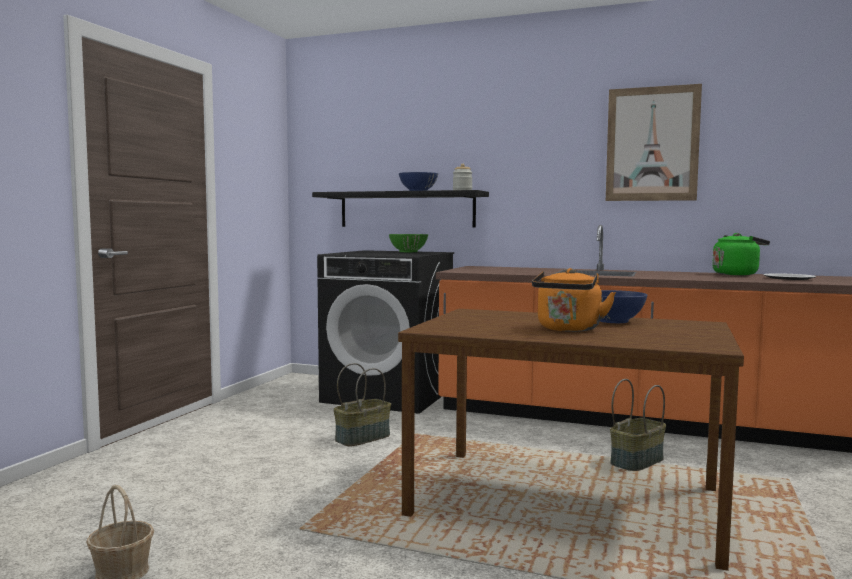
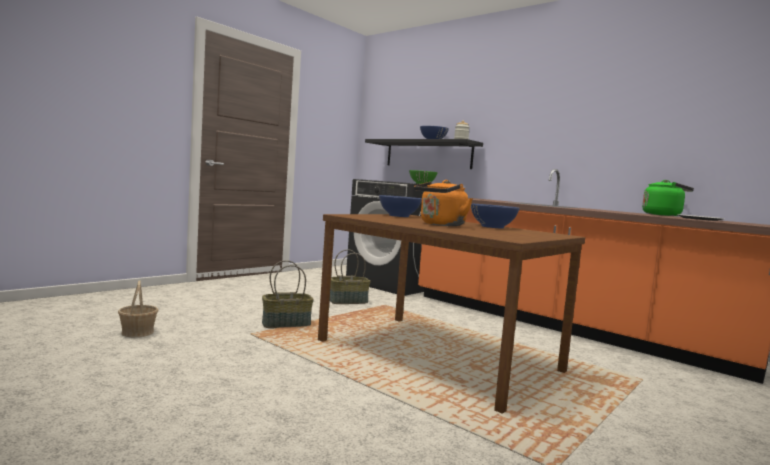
camera: 20 degrees right, 0 degrees up
(472, 316) = (399, 216): none -> blue bowl
(636, 461) = (526, 346): basket -> basket (286, 324)
(652, 144) = (607, 106): picture -> none

